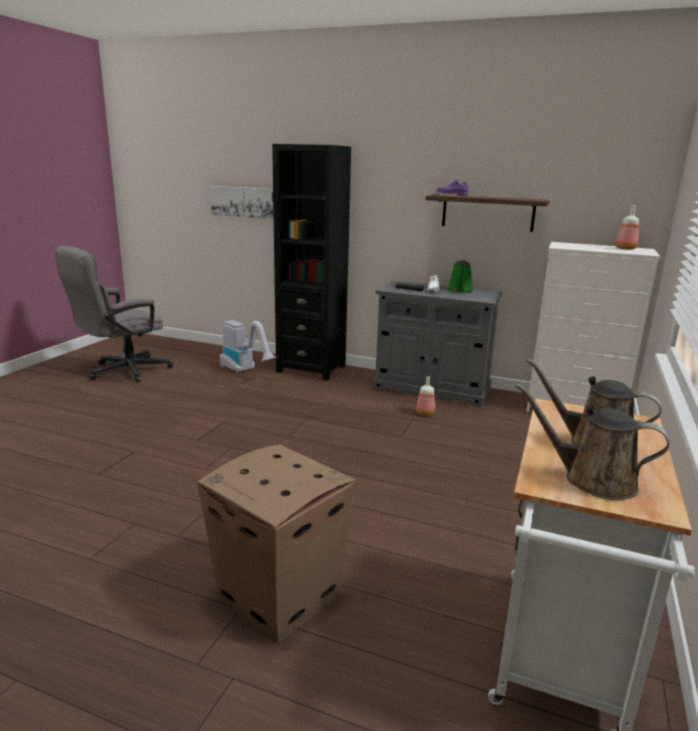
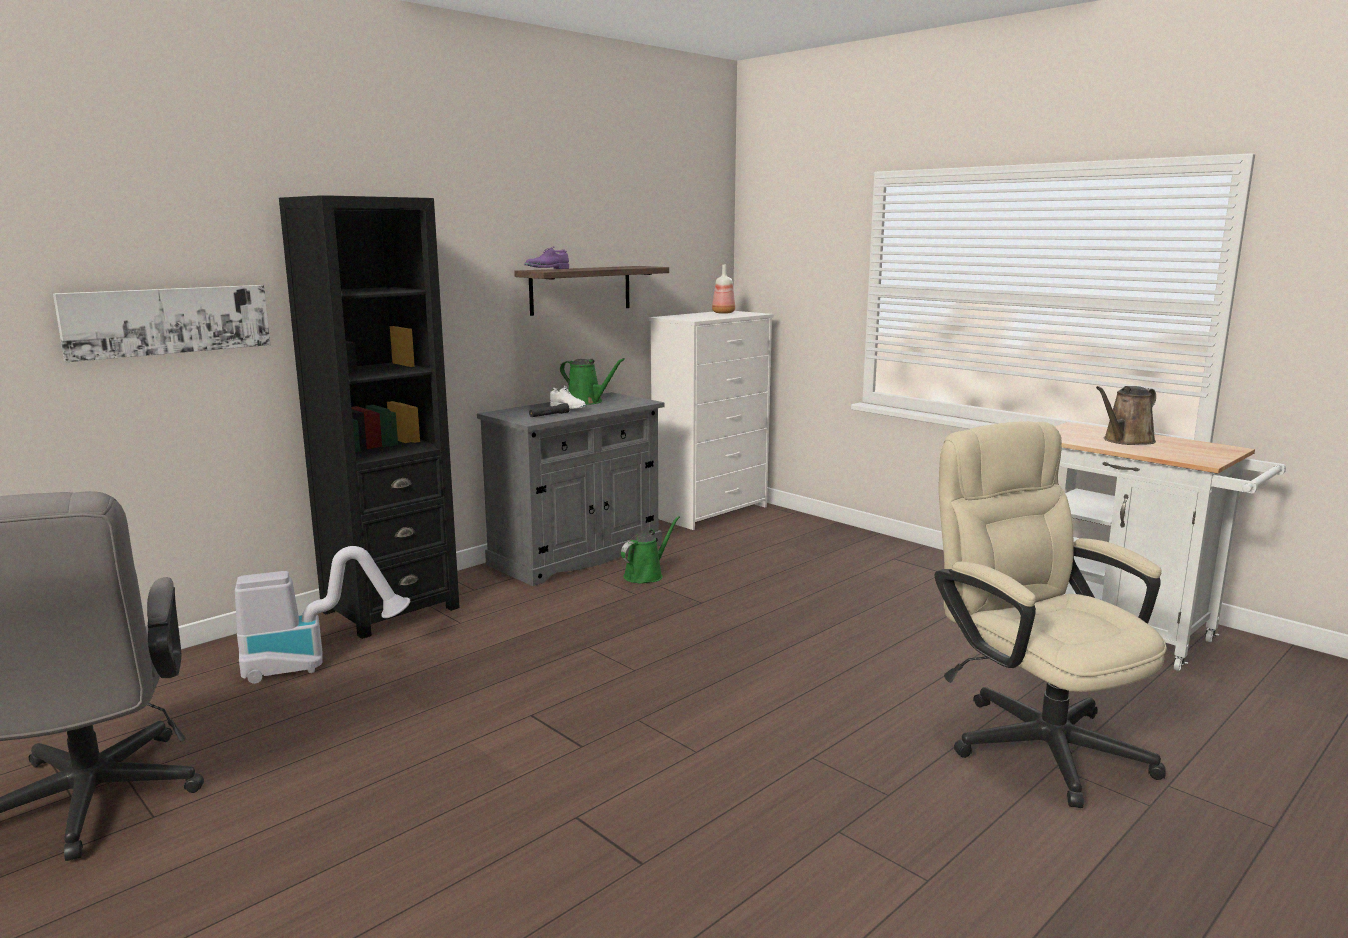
camera: 65 degrees left, 5 degrees down
(280, 596) = (1034, 738): cardboard box -> beige office chair
(424, 413) = (646, 575): bottle -> green watering can
(592, 480) = (1192, 451): brown watering can -> none

